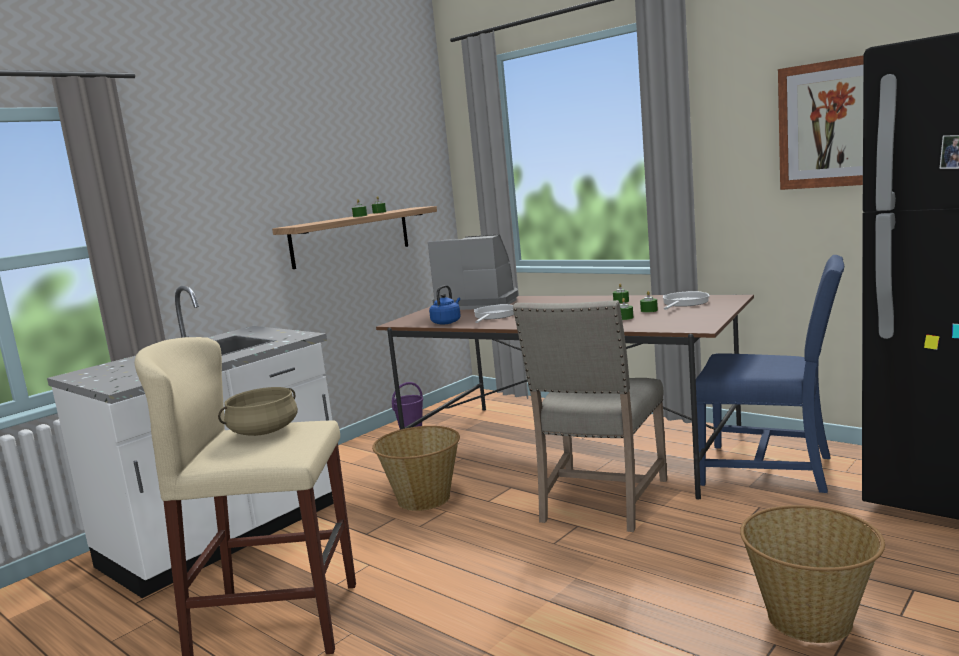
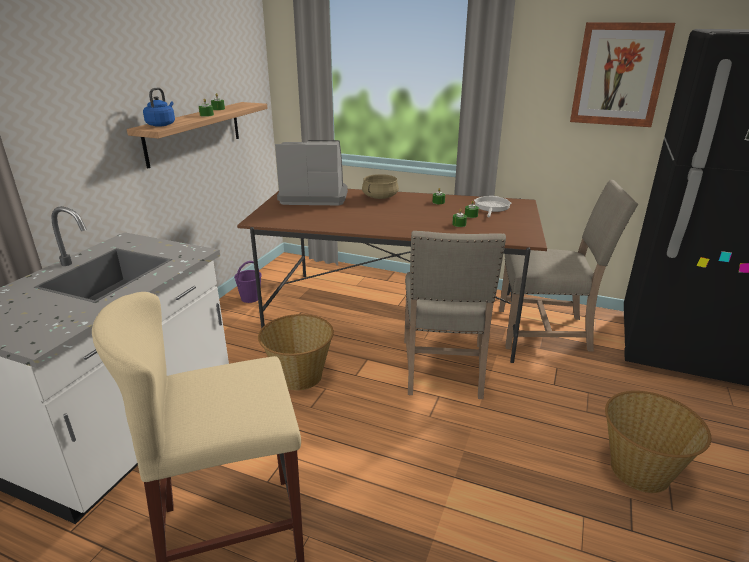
camera: 20 degrees left, 15 degrees up
(264, 431) = (219, 381): beige cooking pot -> beige cooking pot (380, 197)
(447, 322) = (304, 222): blue kettle -> blue kettle (162, 124)
(494, 316) = (342, 215): frying pan -> none
(770, 469) = (547, 331): blue chair -> beige chair

